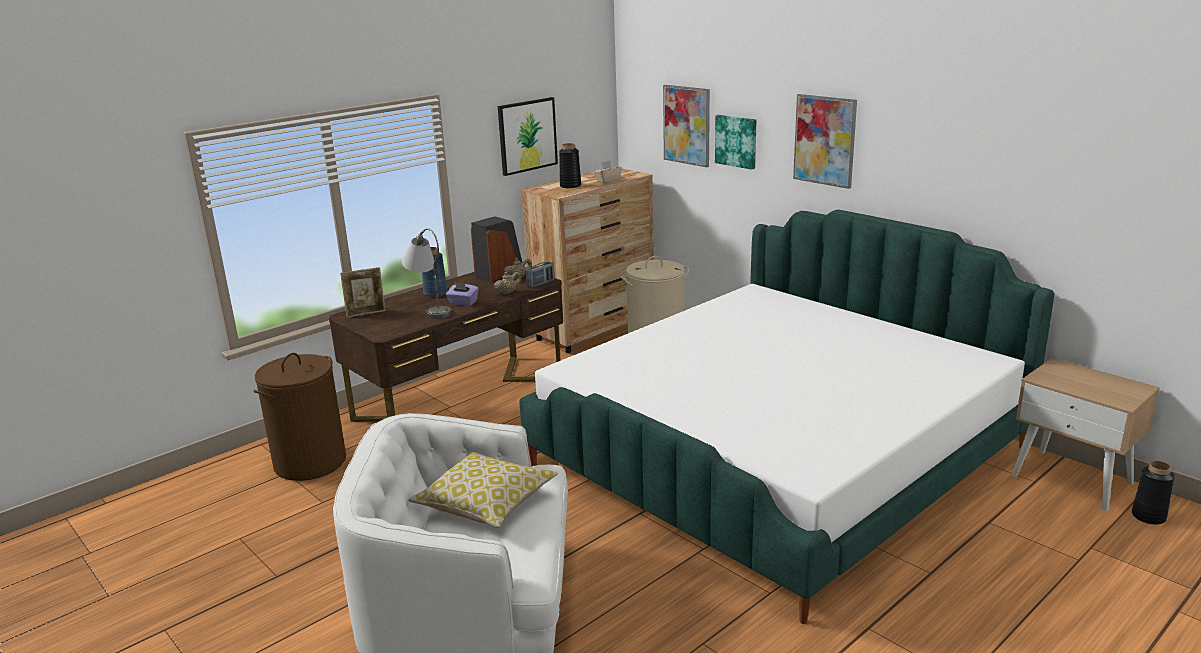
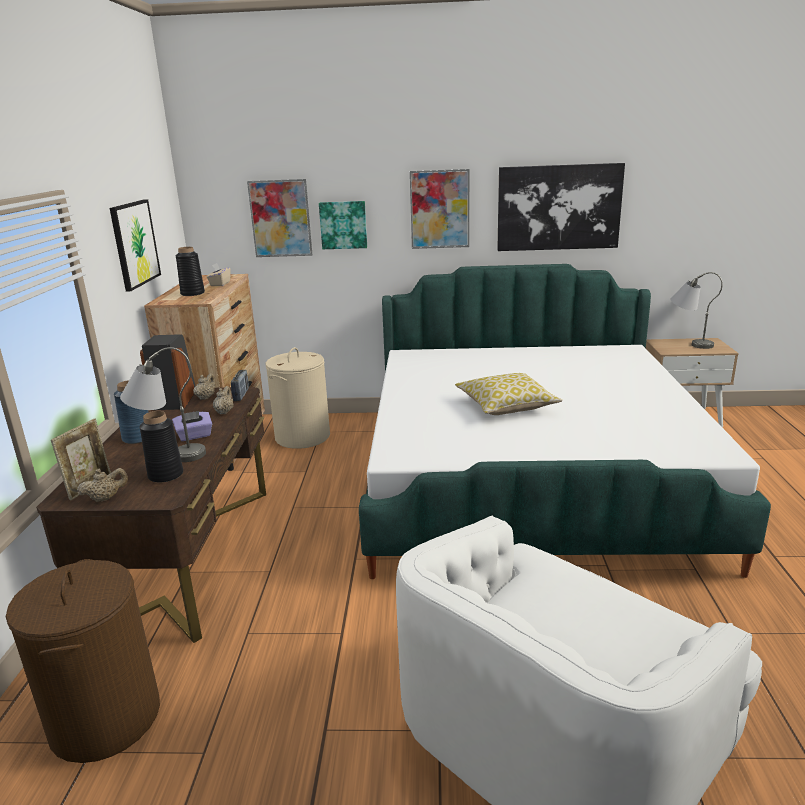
camera: 45 degrees left, 0 degrees up
(361, 323) = (106, 498): none -> beige teapot
(486, 503) = (552, 609): pillow -> pillow (506, 406)
(952, 161) = (558, 207): none -> picture
(1097, 379) = (688, 342): none -> grey table lamp
(1148, 516) = (741, 421): black vase -> black vase (166, 475)

